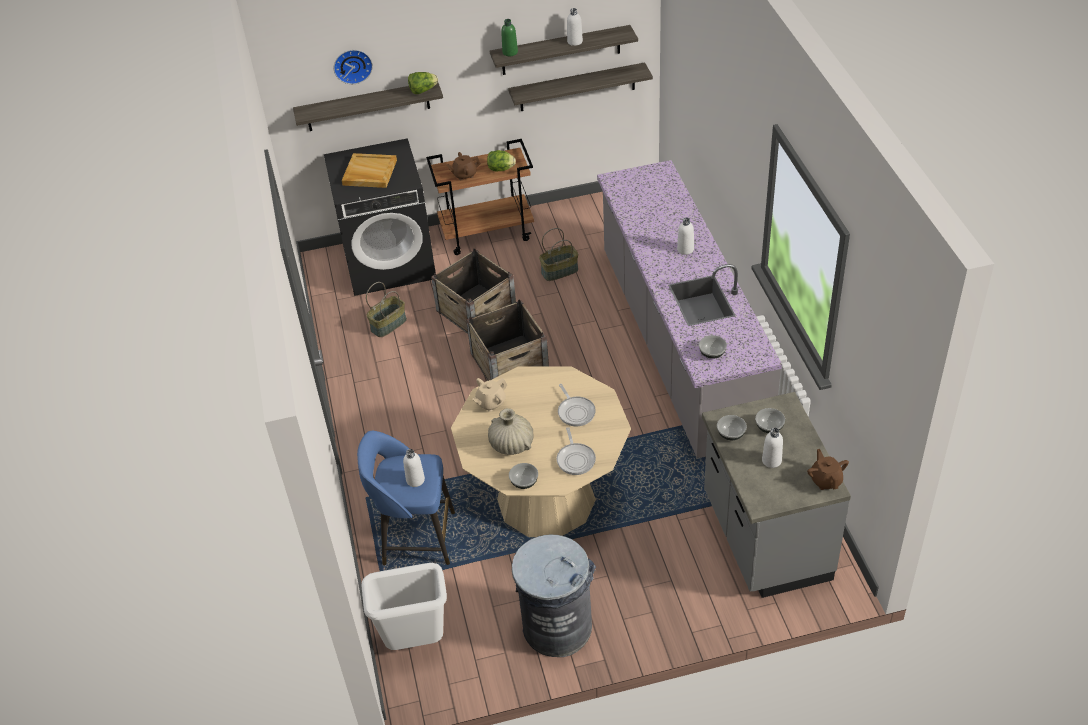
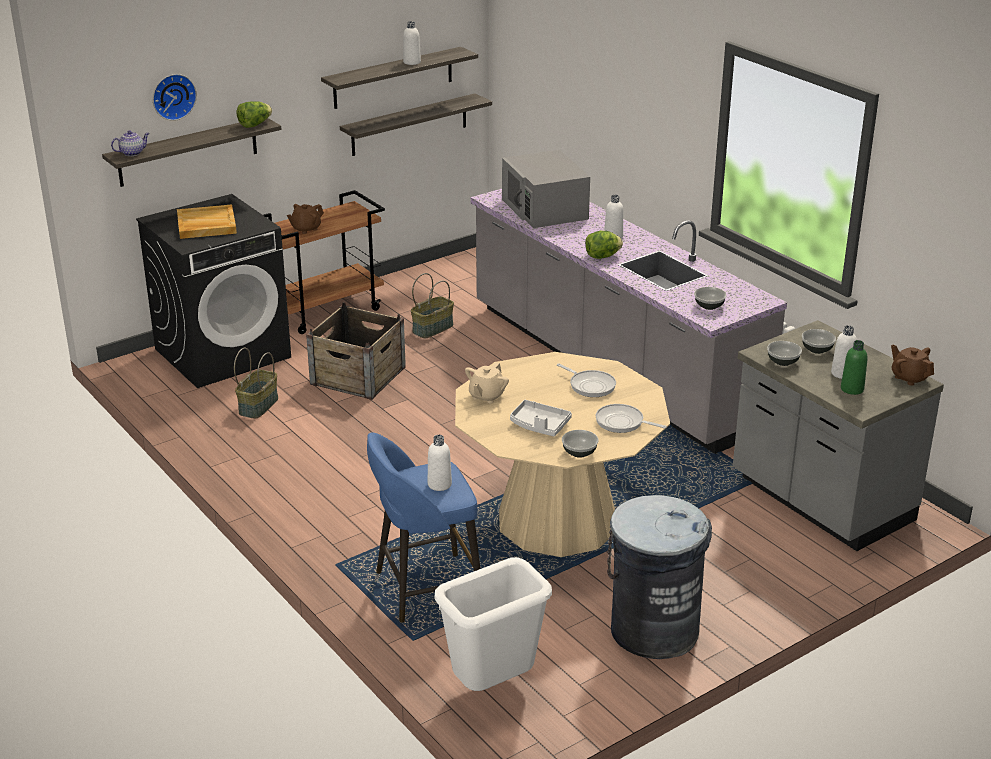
camera: 25 degrees left, 15 degrees down
(314, 110) = (132, 153): none -> teapot
(501, 169) = (345, 219): lettuce -> lettuce (602, 256)
(509, 362) = (429, 412): crate -> none
(510, 52) = (346, 76): green bottle -> green bottle (852, 389)
(511, 445) = (539, 425): beige vase -> grey tray
(575, 459) = (622, 423): frying pan -> frying pan turned 150 degrees clockwise
(649, 202) = (545, 209): none -> grey microwave

